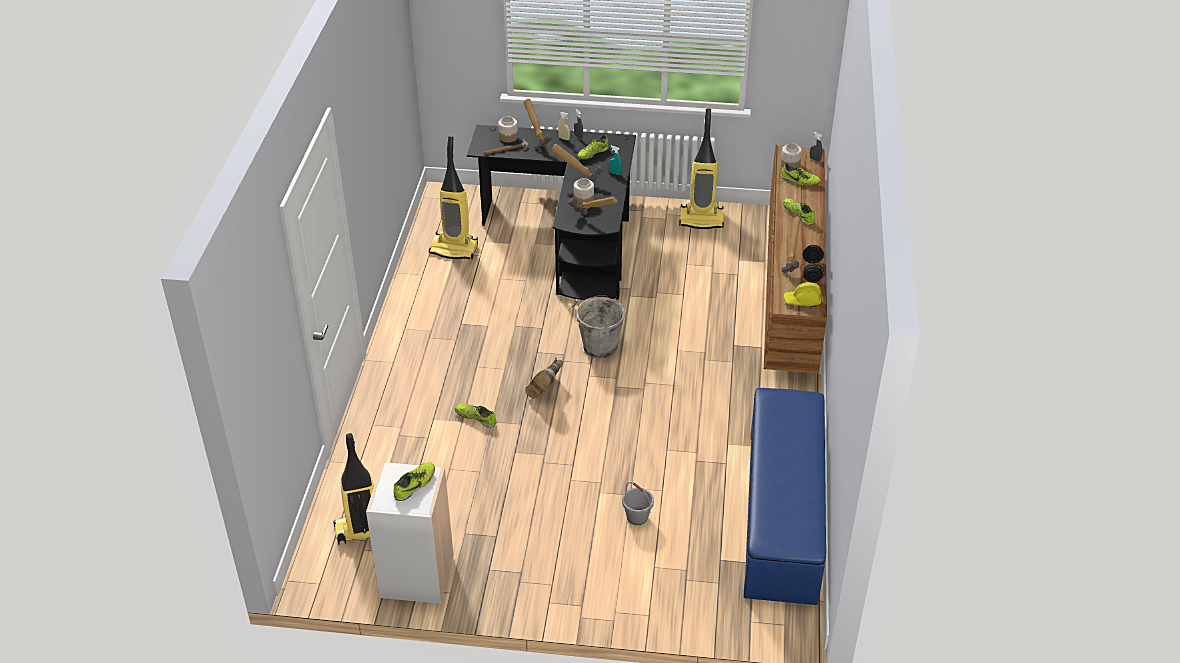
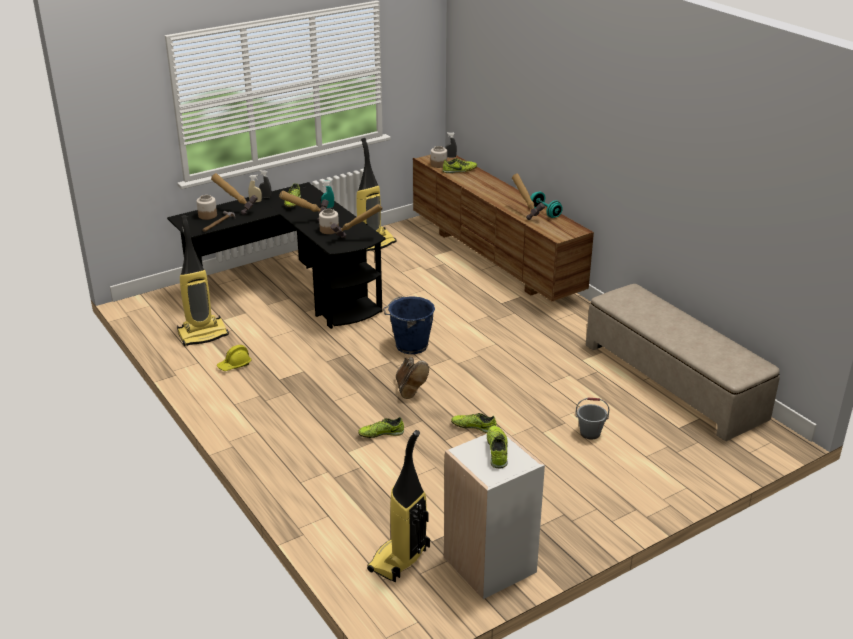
camera: 40 degrees left, 10 degrees down
(598, 347) = (410, 346): grey bucket -> blue bucket
(783, 513) = (674, 381): blue bench -> beige bench
(798, 214) = (487, 187): shoe -> shoe (473, 427)
(802, 301) = (565, 229): yellow hard hat -> yellow hard hat (234, 365)
(812, 271) = (545, 212): black dumbbell -> turquoise dumbbell

